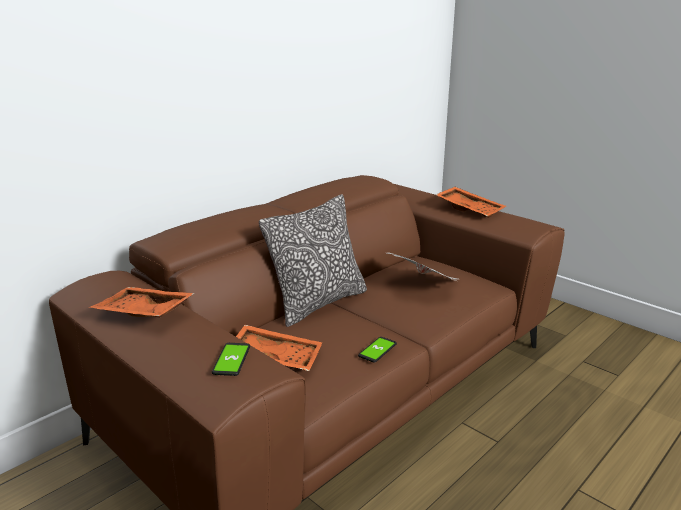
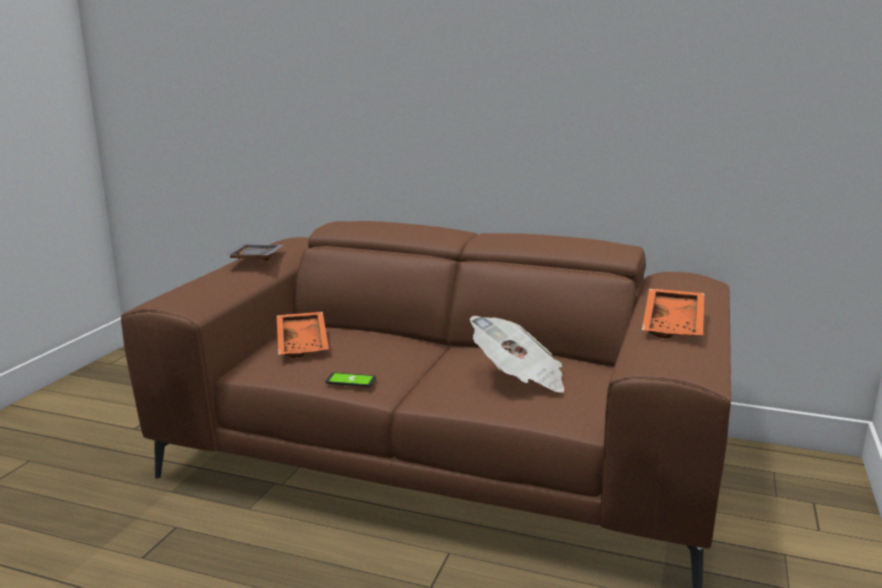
camera: 65 degrees right, 5 degrees down
(142, 313) = (254, 260): orange tray -> grey tray
(231, 360) = (197, 293): phone -> none
(318, 303) = (425, 341): pillow -> none

